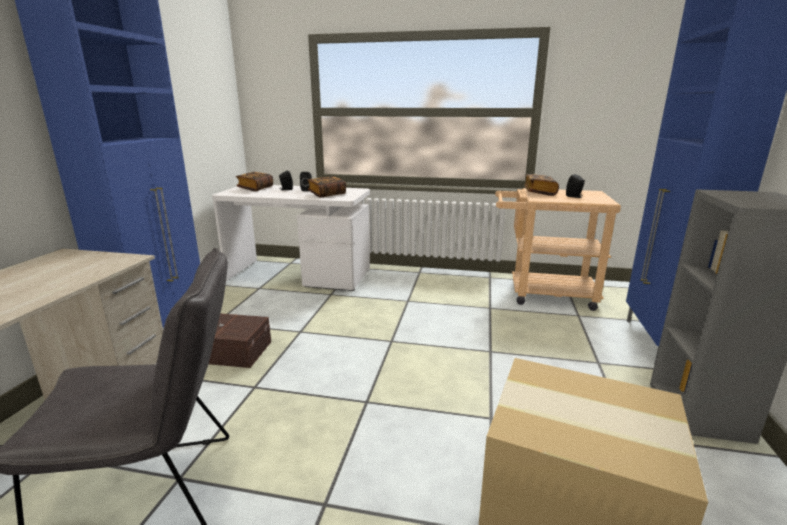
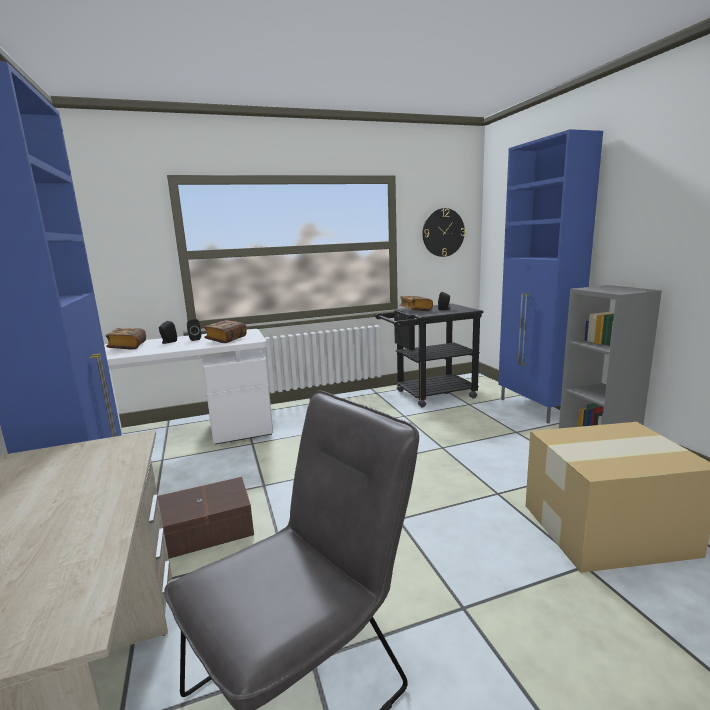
camera: 30 degrees left, 5 degrees down
(543, 294) = (429, 395): beige cart -> black cart
(610, 100) = (443, 232): none -> wall clock

